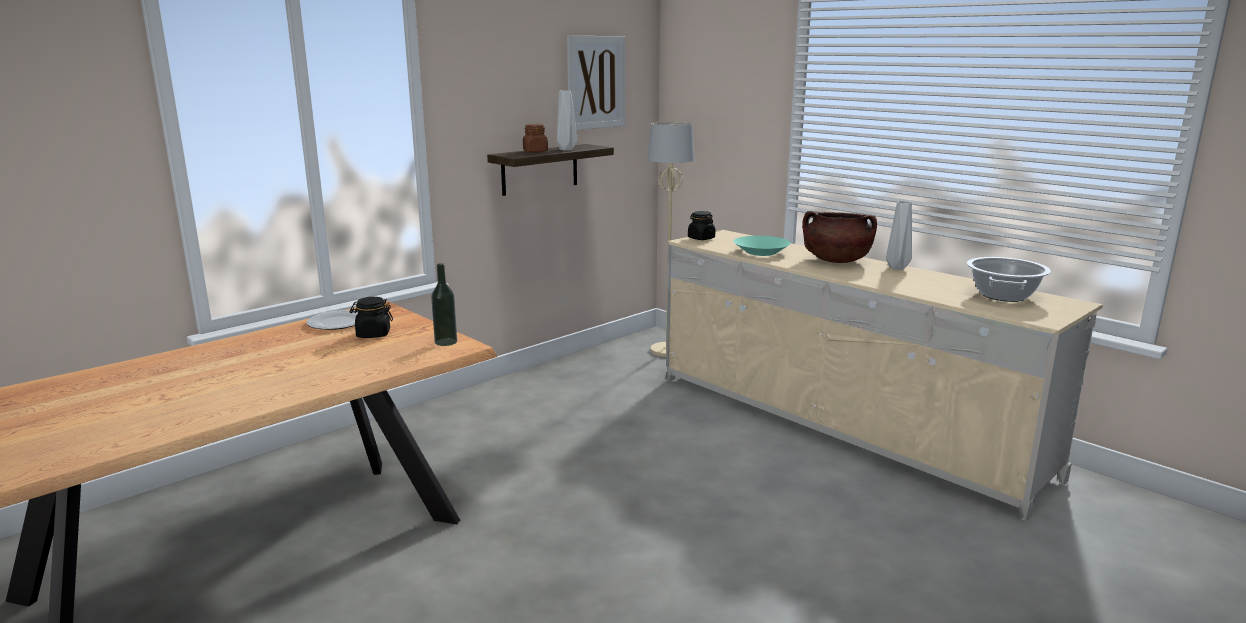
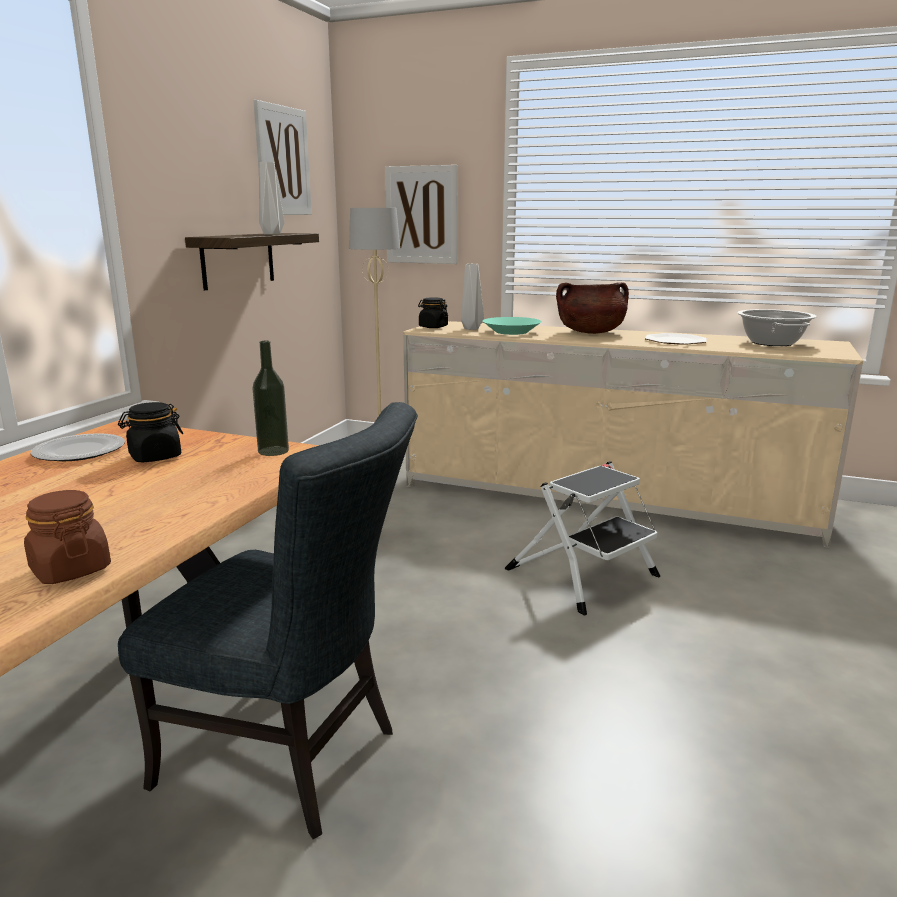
camera: 25 degrees left, 0 degrees up
(417, 562) = (292, 758): none -> grey chair
(535, 151) = (239, 235): brown jar -> brown jar (70, 569)
(724, 128) = (422, 215): none -> picture
(743, 489) = (581, 574): none -> step ladder
(897, 268) = (651, 333): grey vase -> grey vase (471, 329)
(902, 281) = (675, 341): none -> plate

